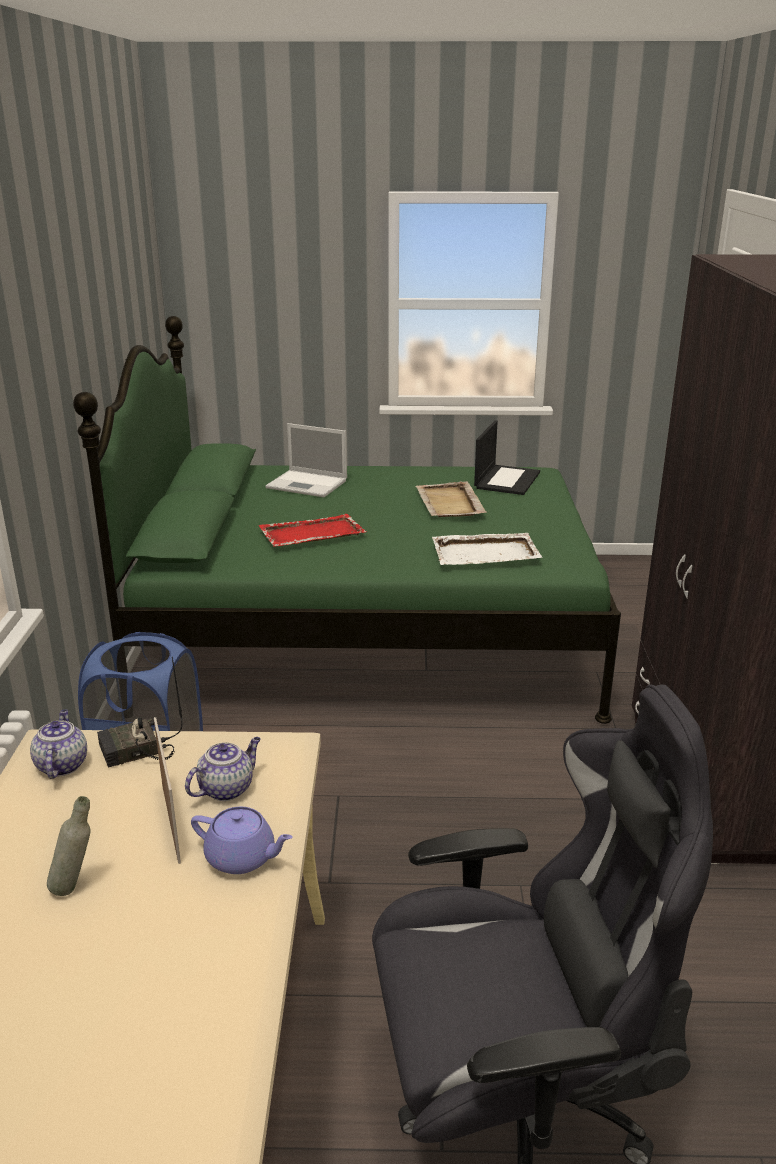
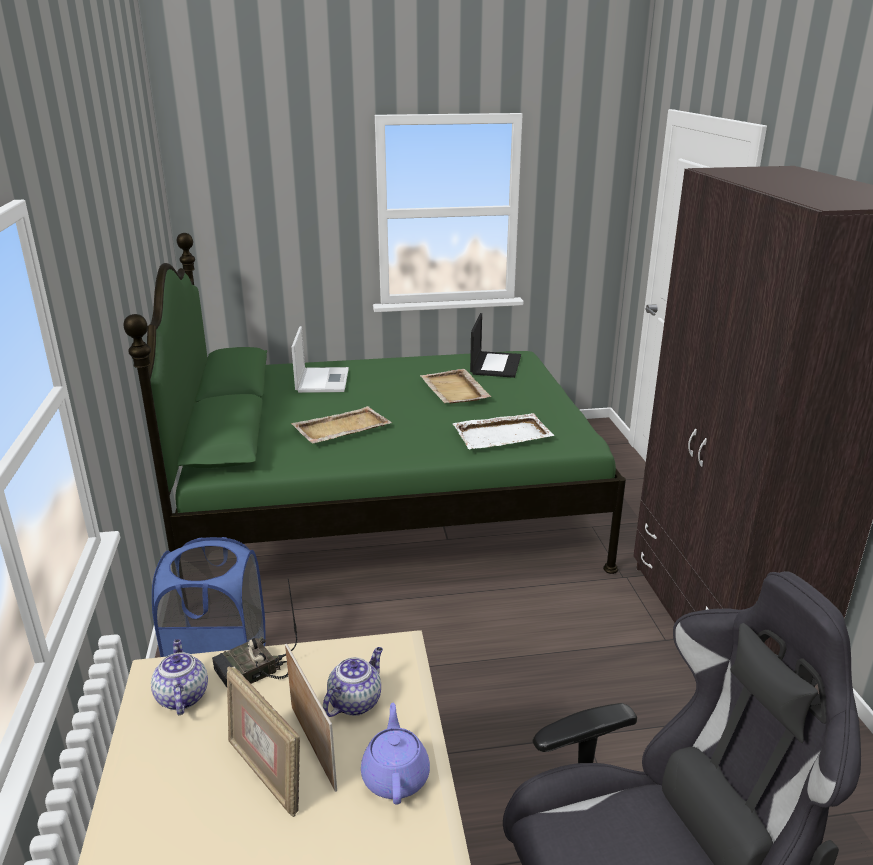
camera: 10 degrees left, 0 degrees up
(76, 886) = (239, 833): grey bottle -> none
(118, 840) = (266, 774): none -> picture frame
(242, 857) = (395, 775): purple teapot -> purple teapot turned 105 degrees counterclockwise
(308, 484) = (322, 380): laptop -> laptop turned 105 degrees counterclockwise
(311, 534) = (340, 428): red tray -> beige tray

